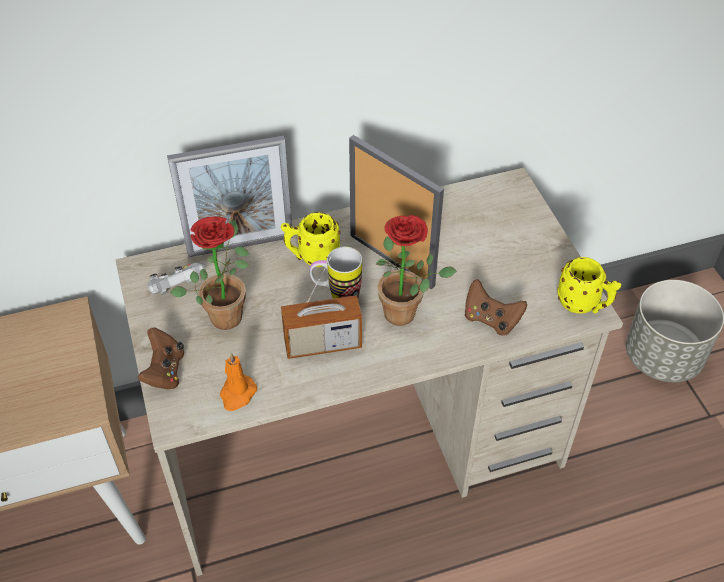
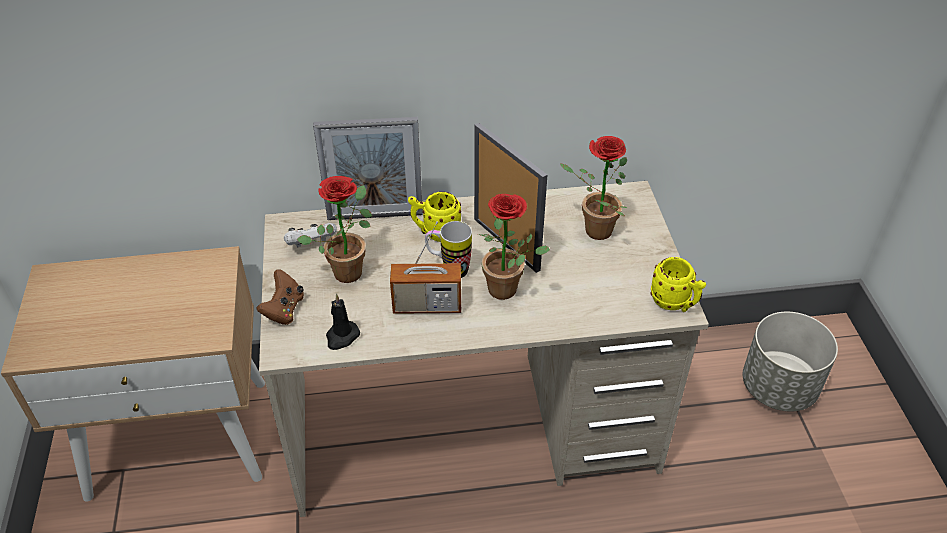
camera: 10 degrees right, 5 degrees down
(237, 394) = (341, 337): orange candle -> black candle
(479, 233) = (592, 231): none -> potted plant
(491, 319) = (585, 305): brown game controller -> none

